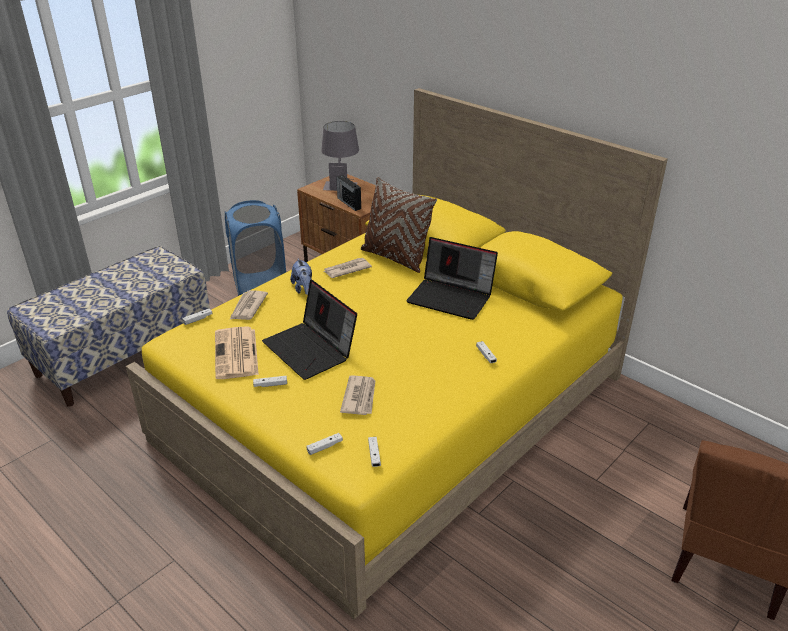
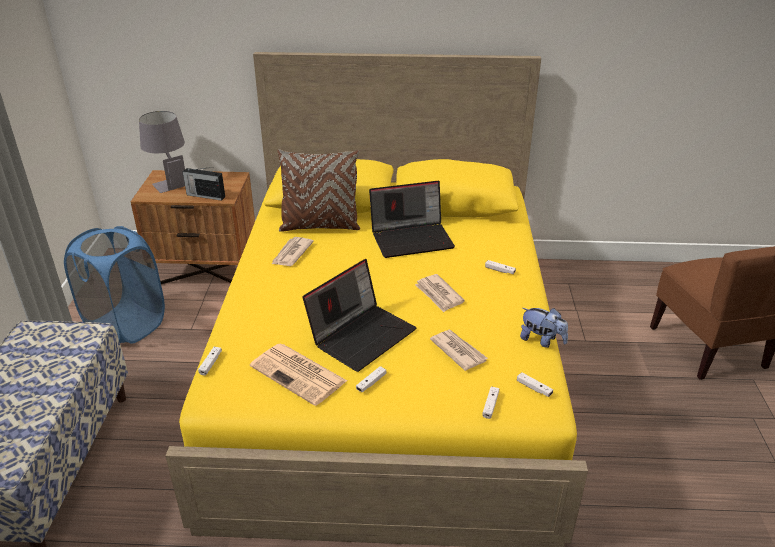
camera: 40 degrees left, 0 degrees up
(247, 307) = (246, 328): newspaper -> newspaper (439, 295)
(303, 289) = (276, 287): plush toy -> plush toy (541, 340)
(311, 349) = (362, 335): laptop -> laptop turned 60 degrees counterclockwise

